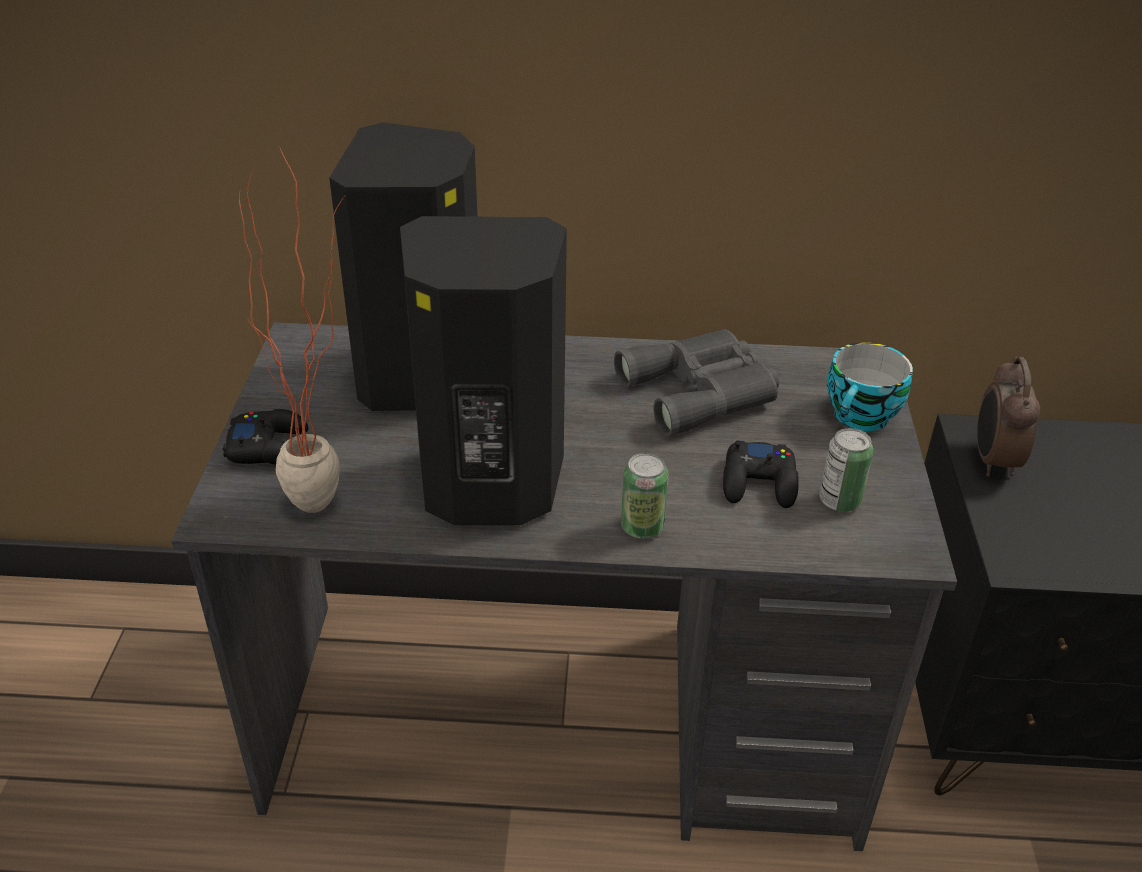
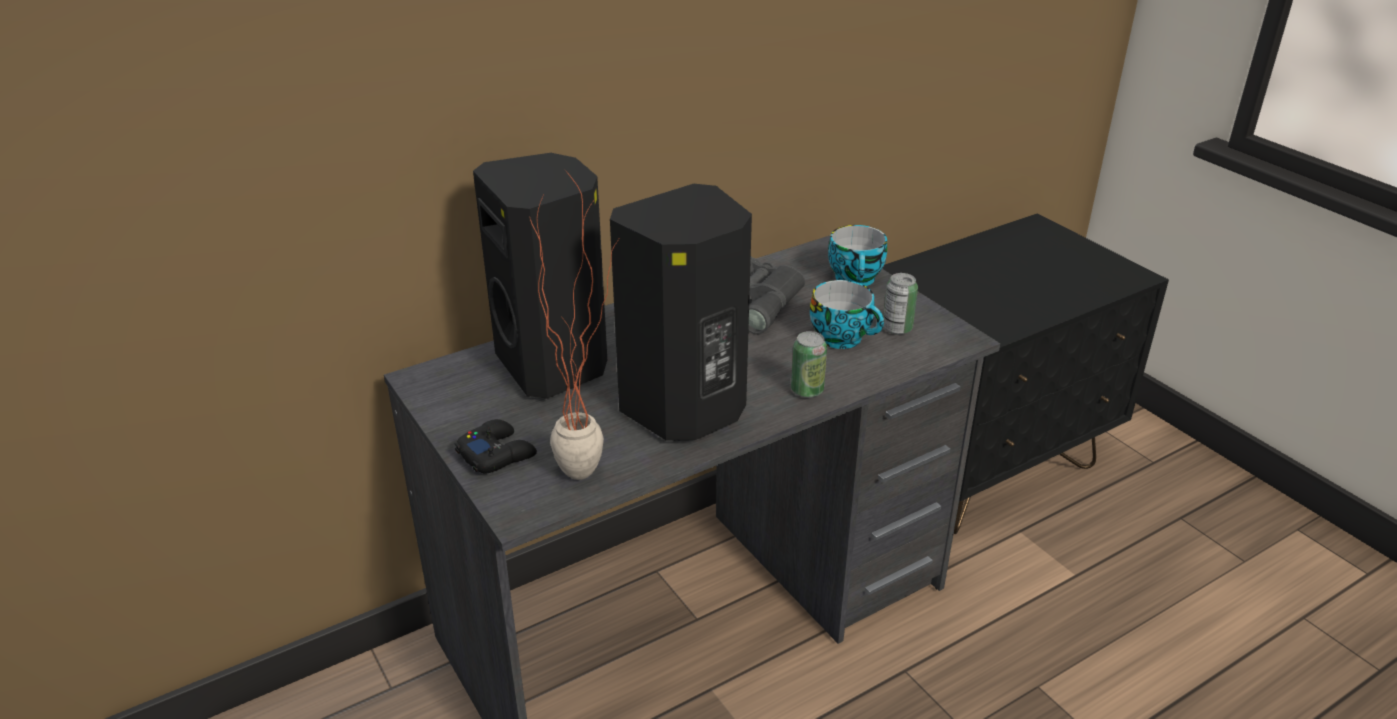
camera: 35 degrees left, 5 degrees down
(759, 483) = (843, 337): black game controller -> cup
(993, 461) = (918, 286): alarm clock -> none

